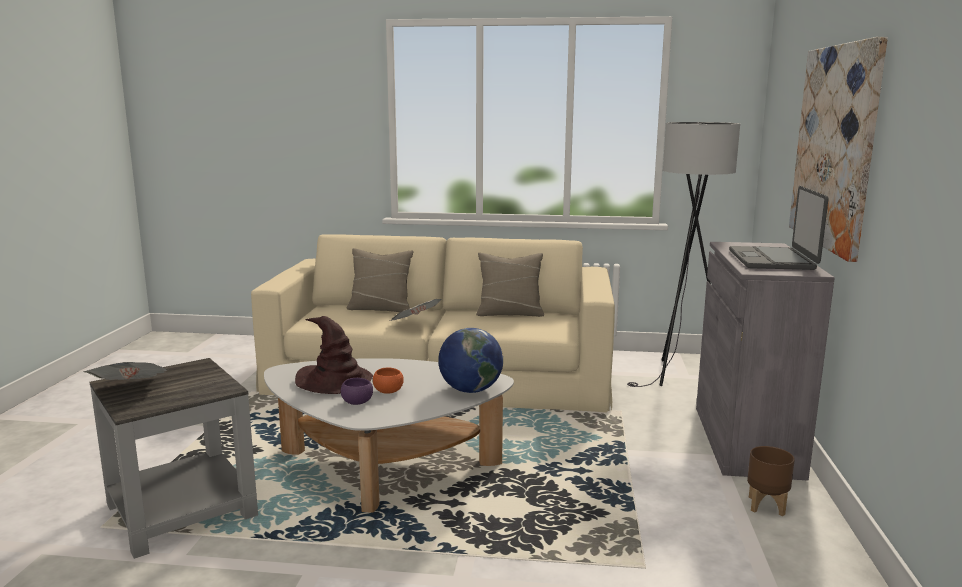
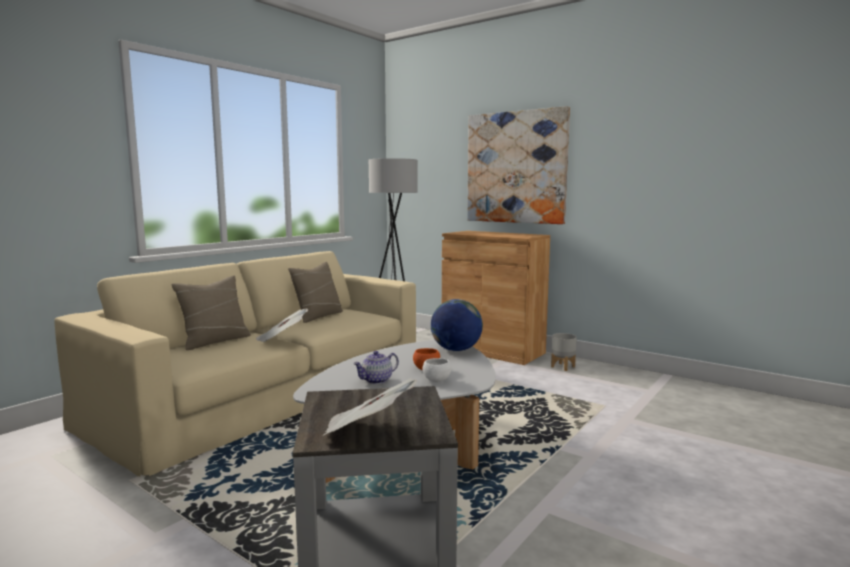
camera: 60 degrees left, 5 degrees down
(335, 381) = (376, 380): brown hat -> teapot
(357, 402) = (437, 380): purple bowl -> white bowl
(746, 441) = (492, 350): grey cabinet -> brown cabinet
(767, 506) = (563, 367): brown planter -> grey planter
(772, 260) = (504, 234): laptop -> none

